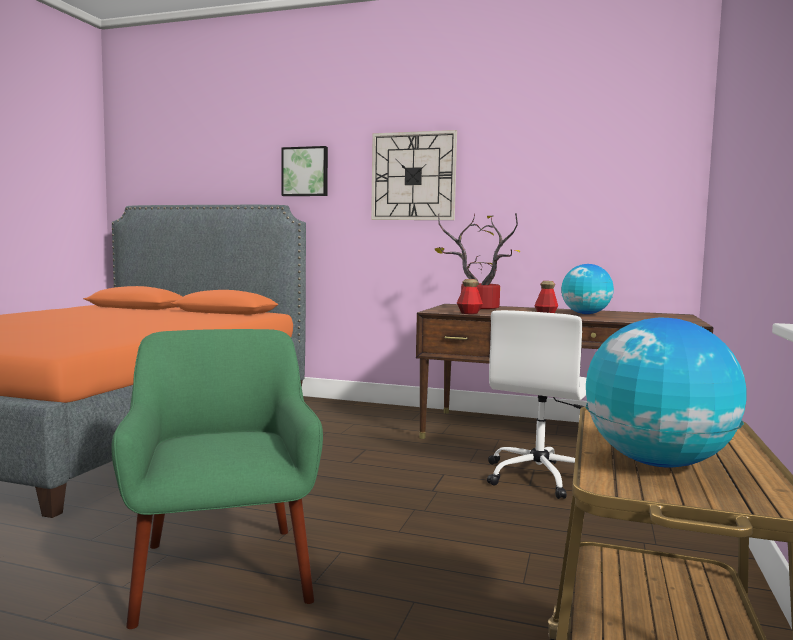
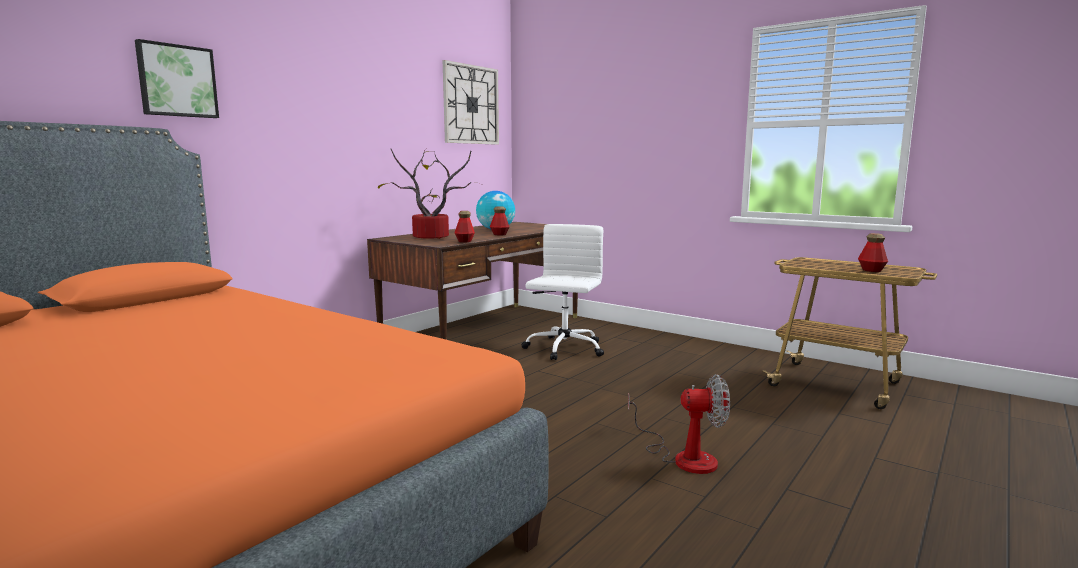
camera: 70 degrees left, 5 degrees up
(222, 570) = (683, 457): green armchair -> fan
(413, 176) = (320, 103): wall clock -> wall clock (471, 105)
(539, 477) = (564, 349): white office chair -> white office chair turned 120 degrees counterclockwise
(657, 463) = (871, 270): globe -> bottle

